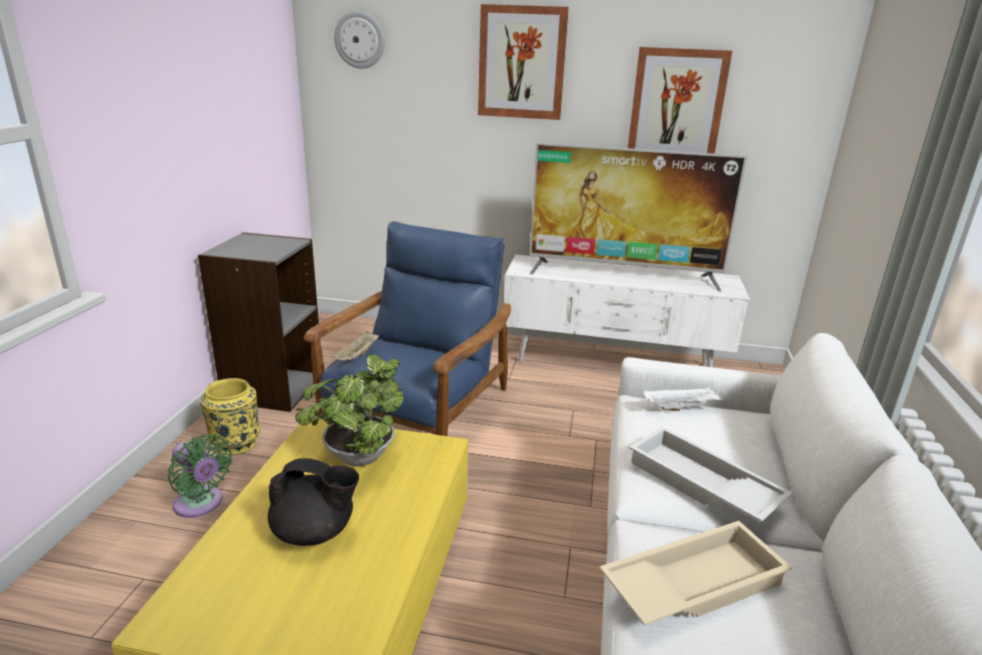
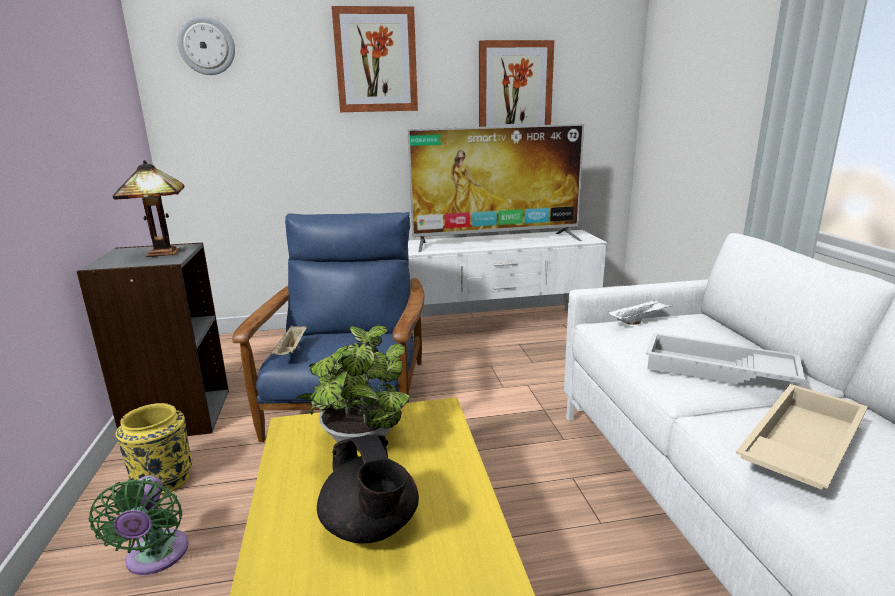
camera: 20 degrees left, 5 degrees down
(201, 504) = (155, 558): green fan -> green fan turned 60 degrees clockwise
(272, 247) = (164, 253): none -> table lamp
(315, 532) = (371, 527): black teapot -> black teapot turned 75 degrees clockwise

